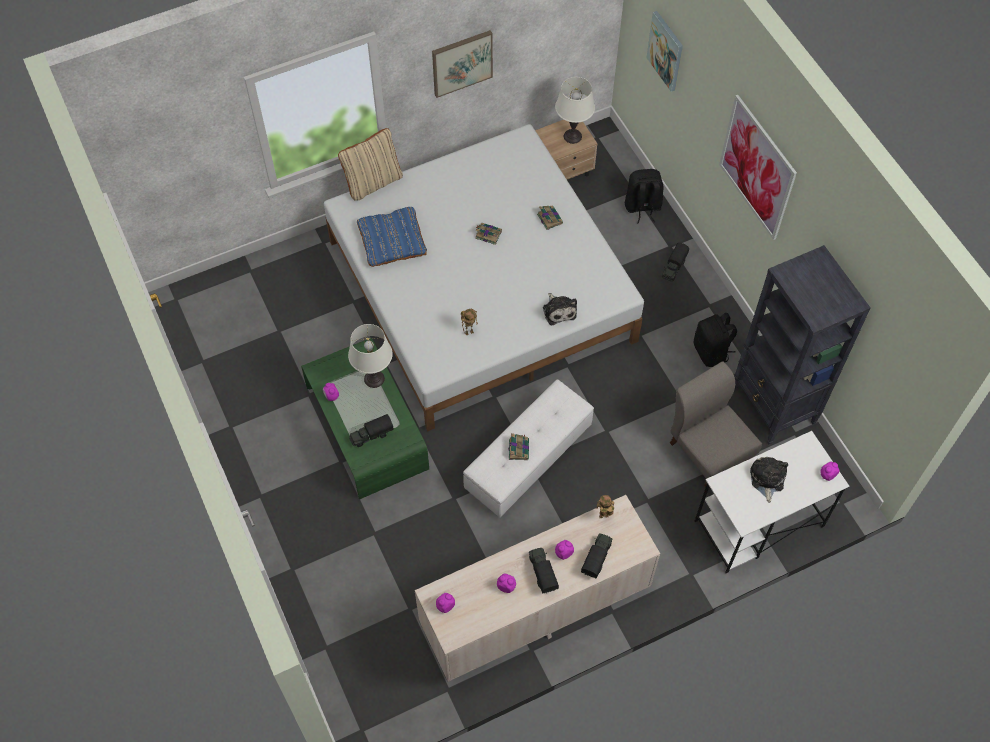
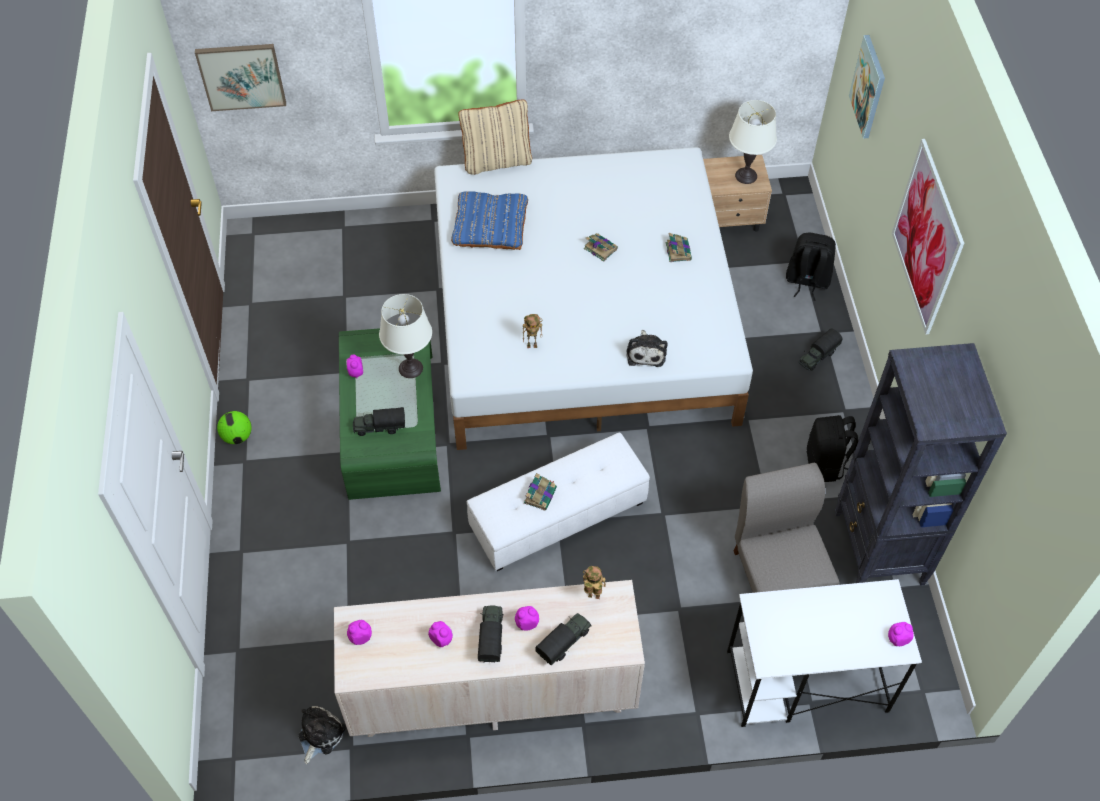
camera: 20 degrees right, 5 degrees down
(245, 477) = (237, 436): none -> football
(462, 62) = (628, 46): picture -> picture (241, 76)
(767, 479) = (816, 619): plush toy -> plush toy (319, 735)

